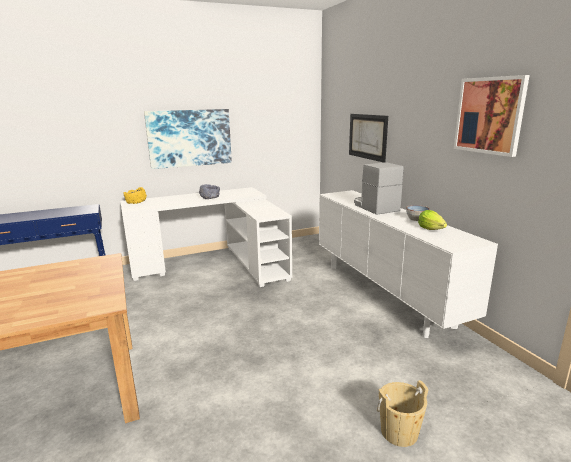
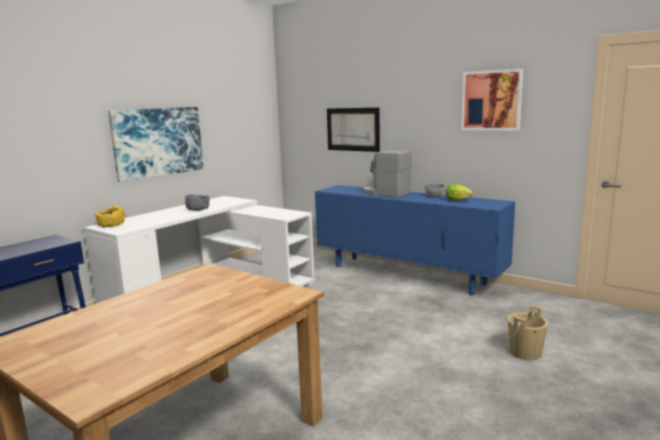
camera: 30 degrees left, 5 degrees down
(385, 293) = (406, 274): white cabinet -> blue cabinet

